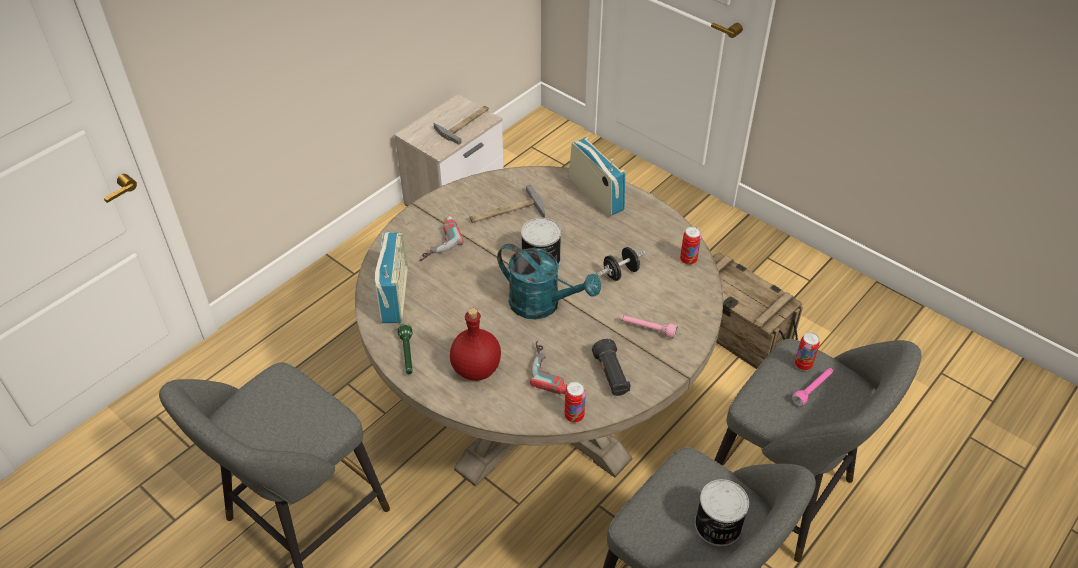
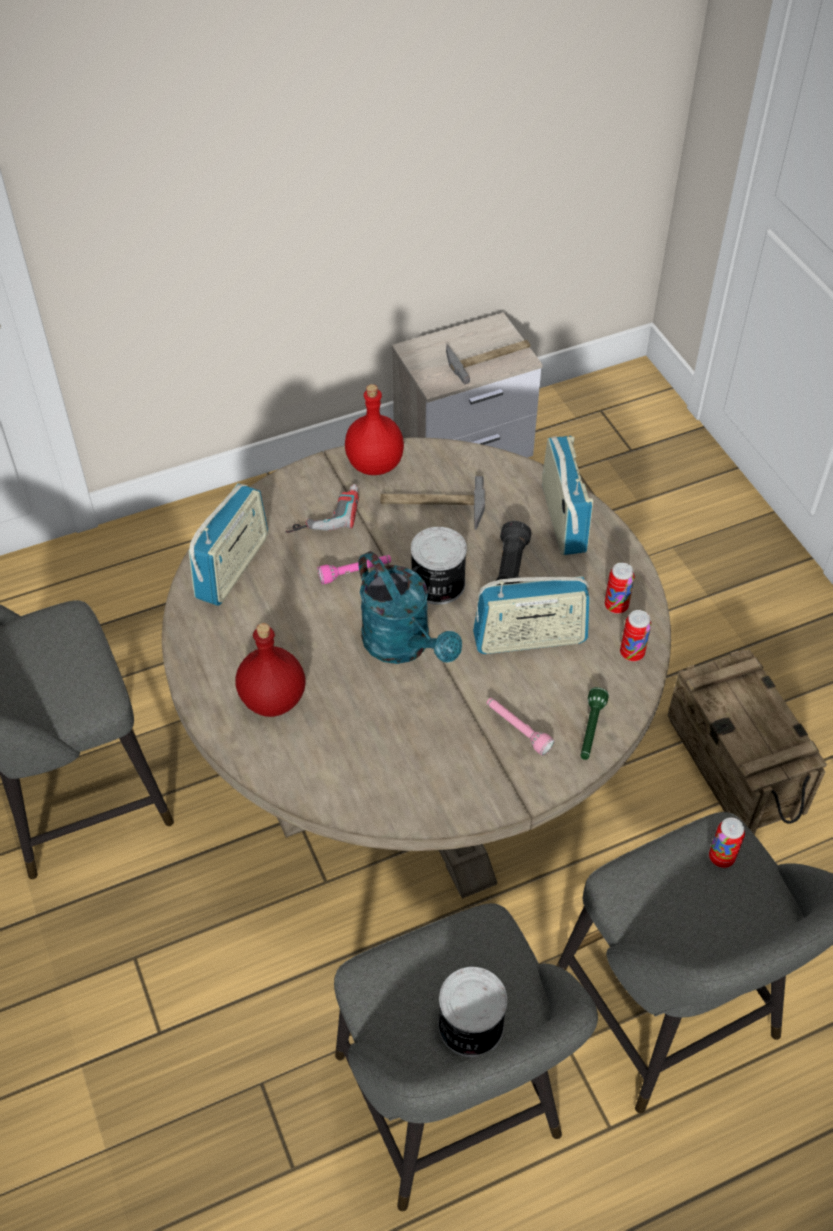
camera: 25 degrees right, 5 degrees up
(407, 354) = (204, 649): green flashlight -> green flashlight (590, 730)
(451, 200) = (373, 464): none -> red bottle
(555, 371) = (366, 740): power drill -> none
(574, 416) = (354, 808): can -> can (616, 606)
(611, 375) = (432, 773): black flashlight -> black flashlight (510, 567)
(620, 273) = (529, 639): black dumbbell -> radio
(812, 389) = (712, 897): pink flashlight -> pink flashlight (355, 573)

